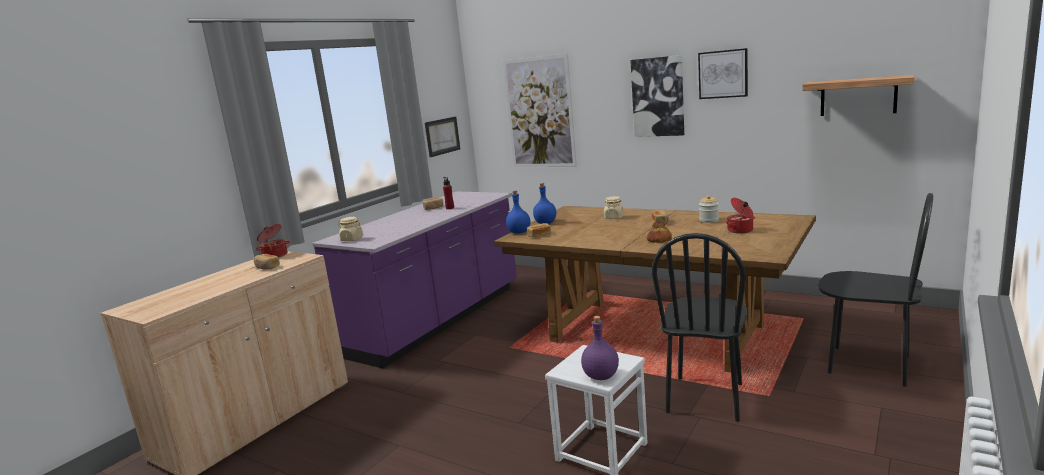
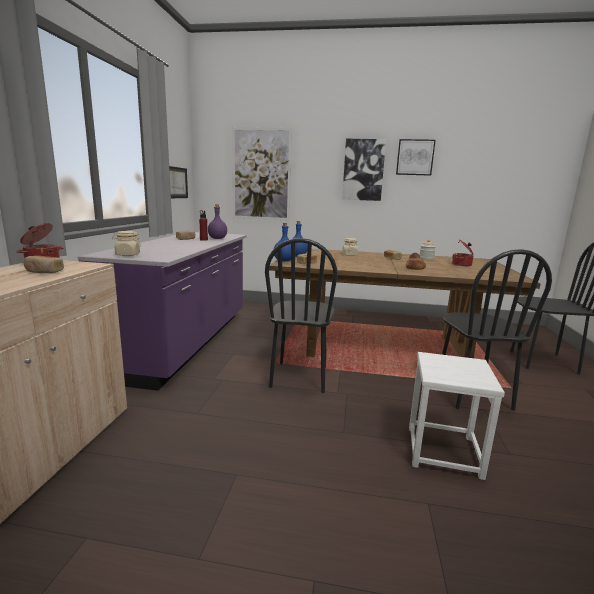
camera: 25 degrees left, 0 degrees up
(523, 364) = (299, 377): none -> black chair
(601, 376) = (478, 379): purple bottle -> purple bottle (218, 238)
(858, 96) = (504, 182): shelf -> none

